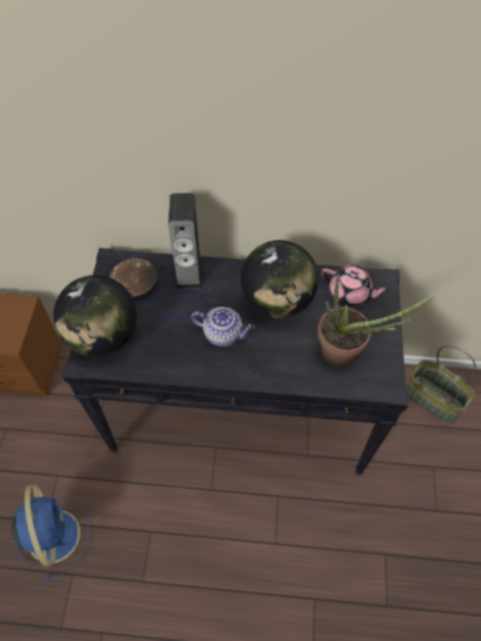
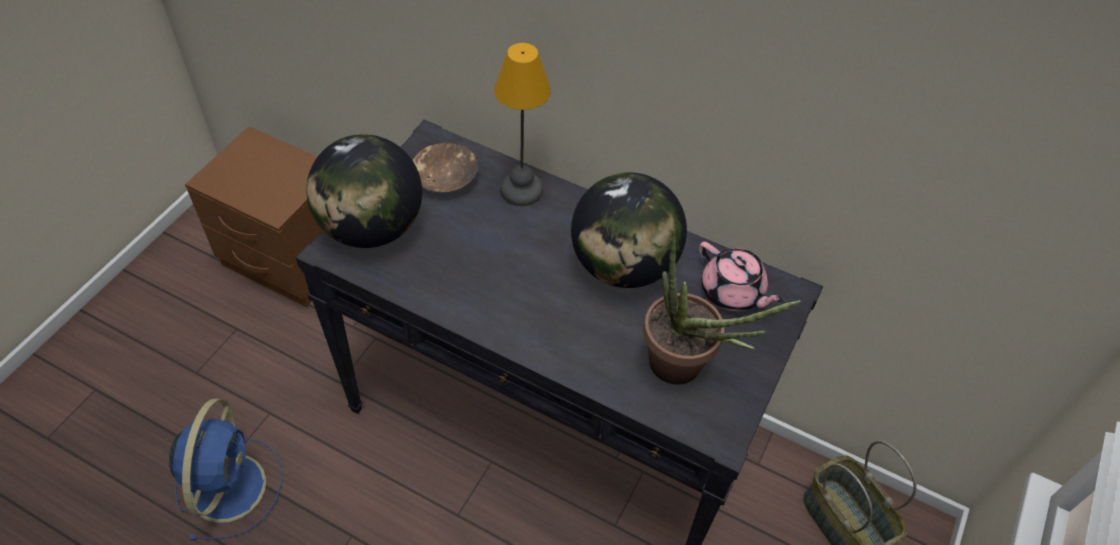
camera: 20 degrees right, 5 degrees down
(189, 273) = (522, 189): speaker -> table lamp
(224, 334) = (528, 282): teapot -> none

